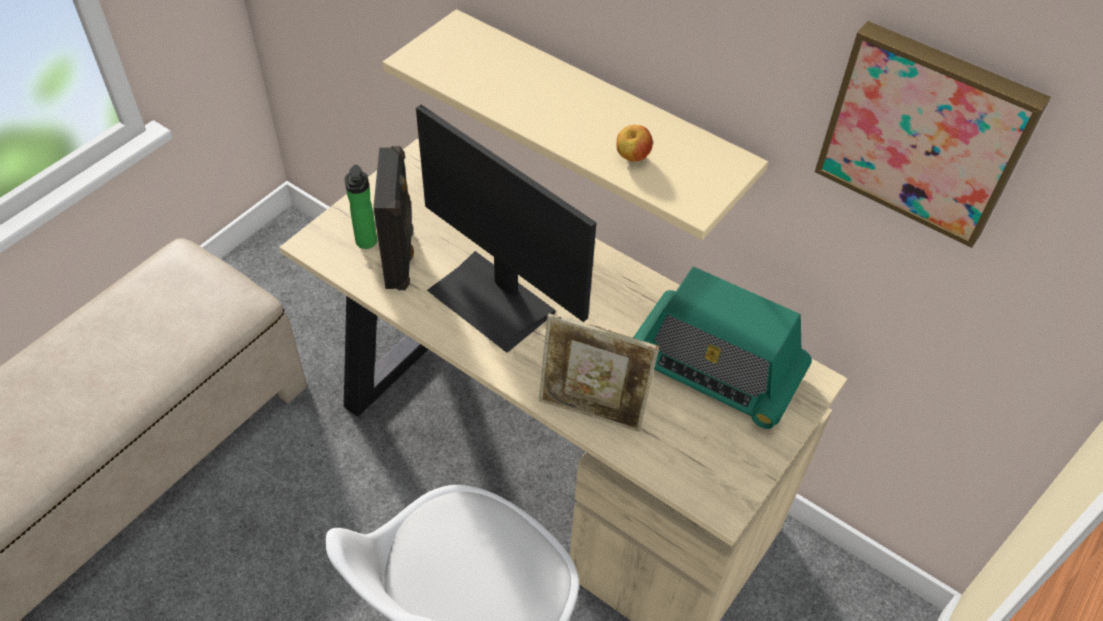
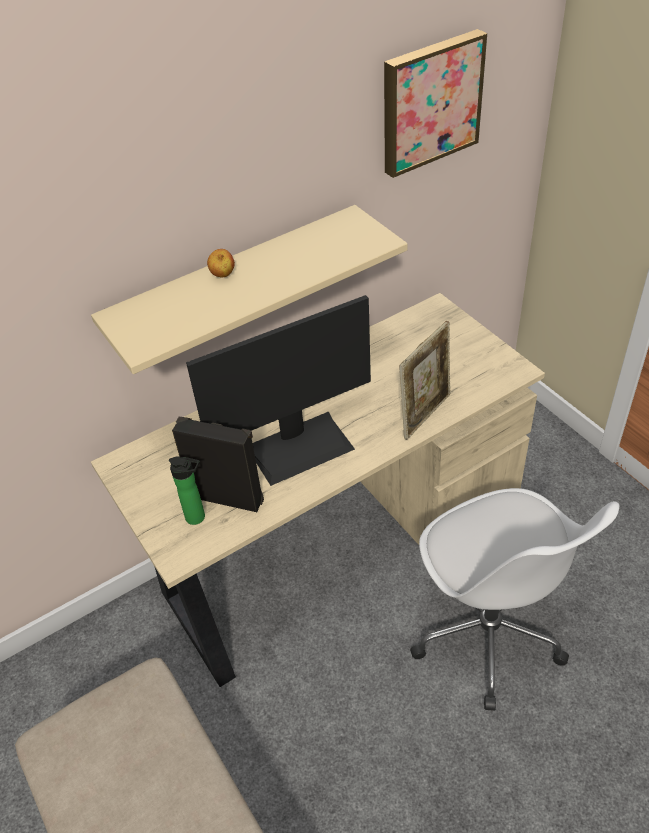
camera: 65 degrees left, 5 degrees down
(632, 157) = (322, 257): apple -> apple (223, 275)
(715, 368) = (410, 346): radio -> none

